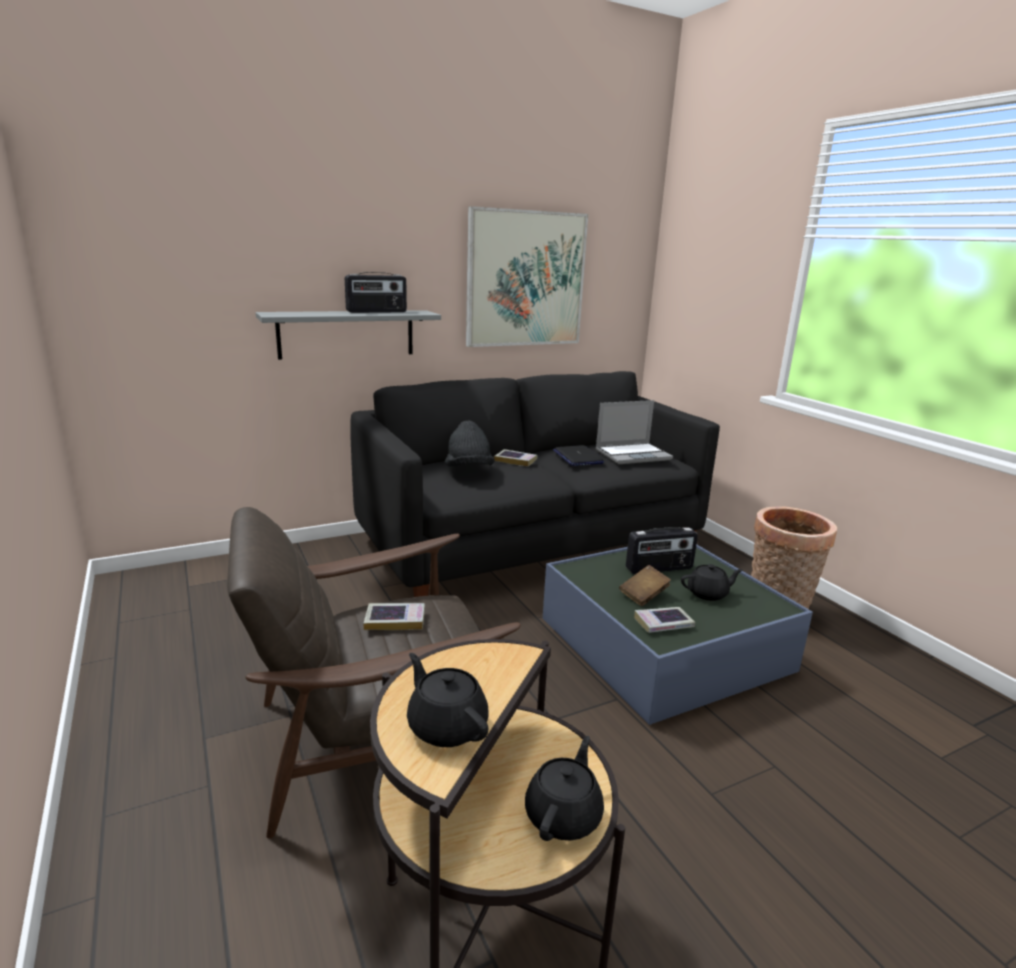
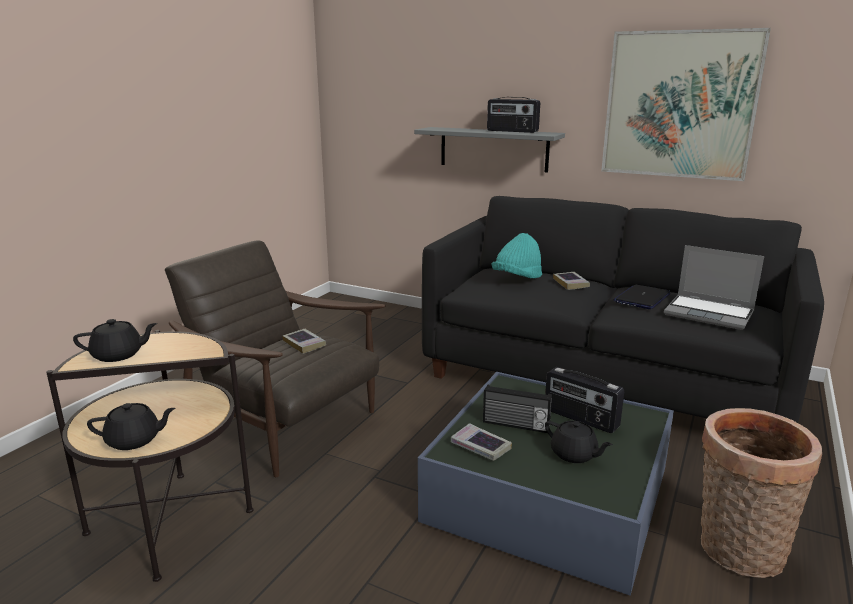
camera: 55 degrees right, 0 degrees up
(446, 726) = (118, 355): black teapot -> black teapot turned 60 degrees clockwise
(468, 470) = (517, 278): black hat -> turquoise hat
(643, 595) = (515, 425): brown book -> radio

